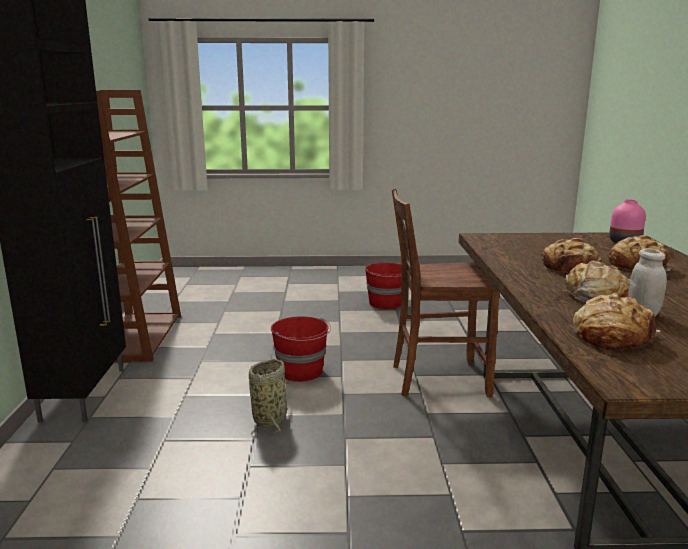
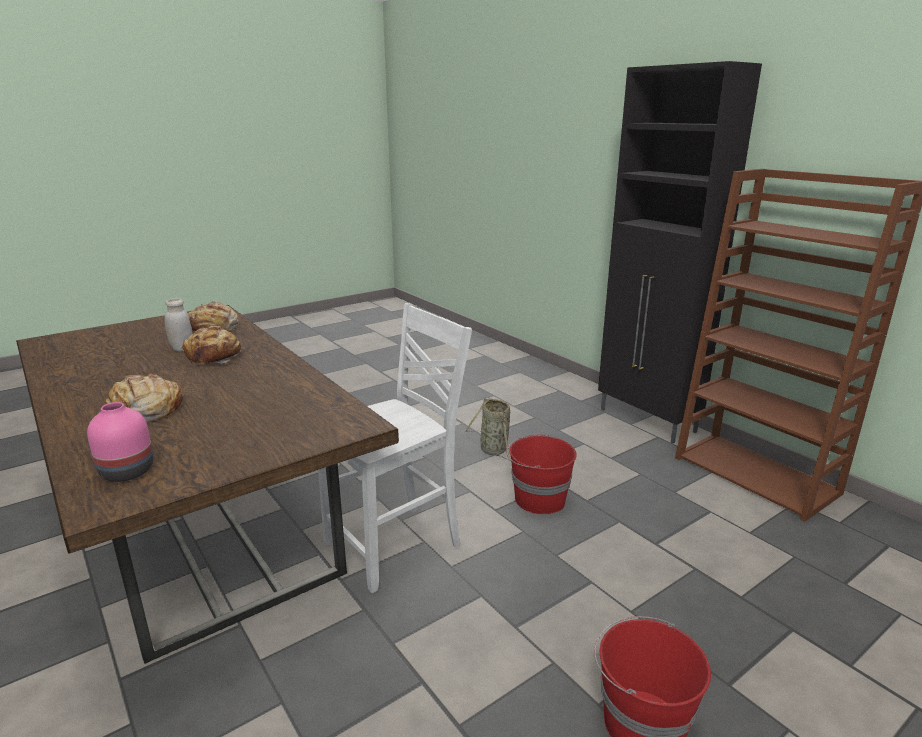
camera: 145 degrees right, 5 degrees up
(437, 379) = (396, 545): brown chair -> white chair
(570, 268) = (231, 386): bread -> none

